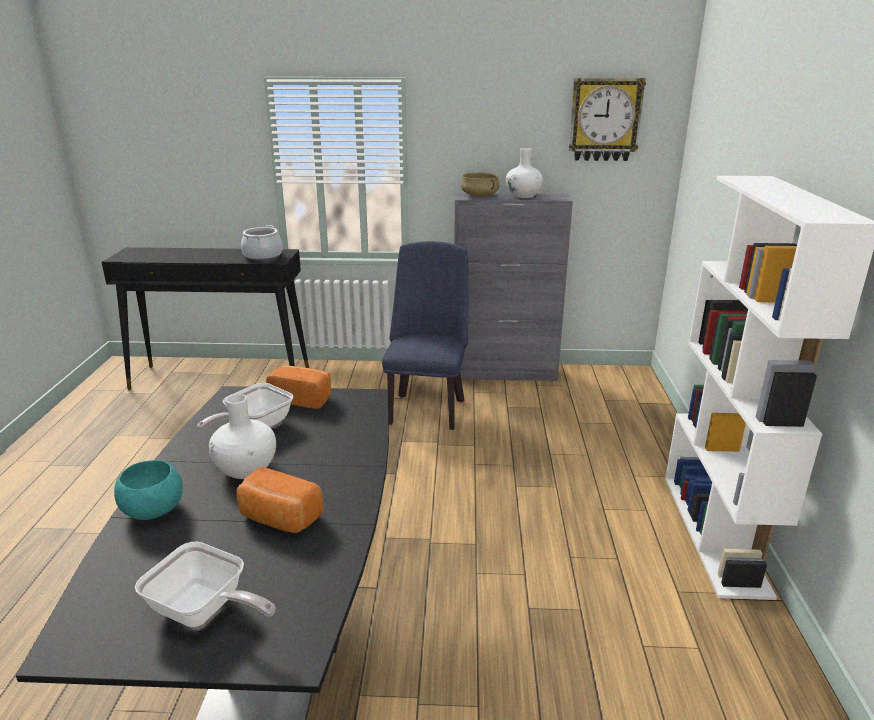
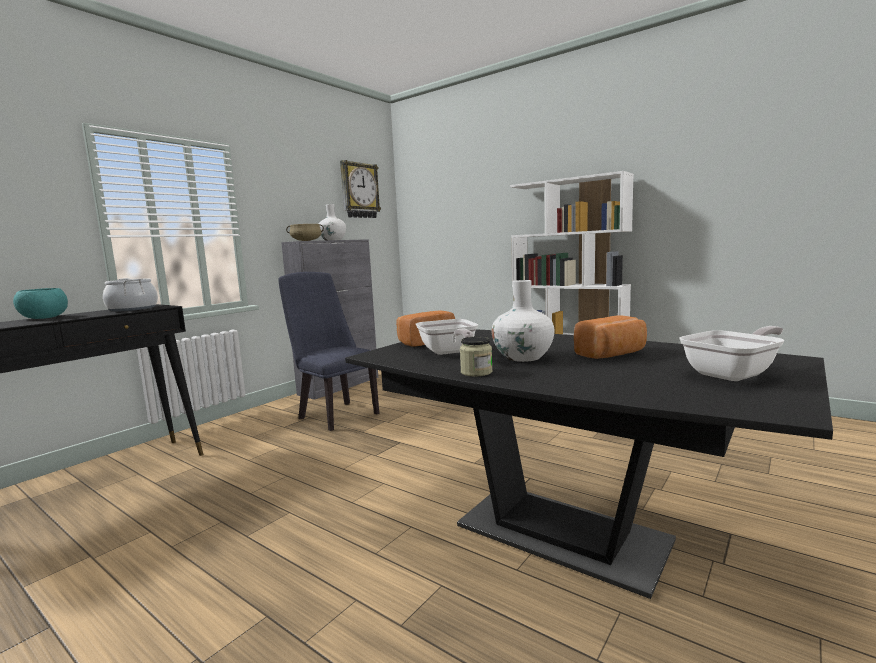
camera: 55 degrees left, 15 degrees down
(153, 509) = (559, 382): turquoise bowl -> turquoise bowl (44, 318)
(179, 461) = (476, 372): none -> jar

